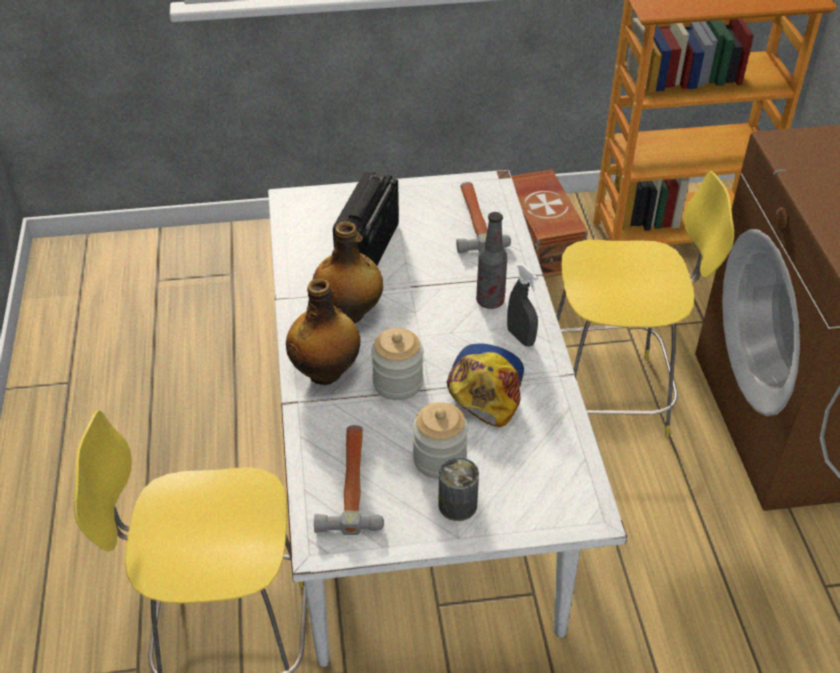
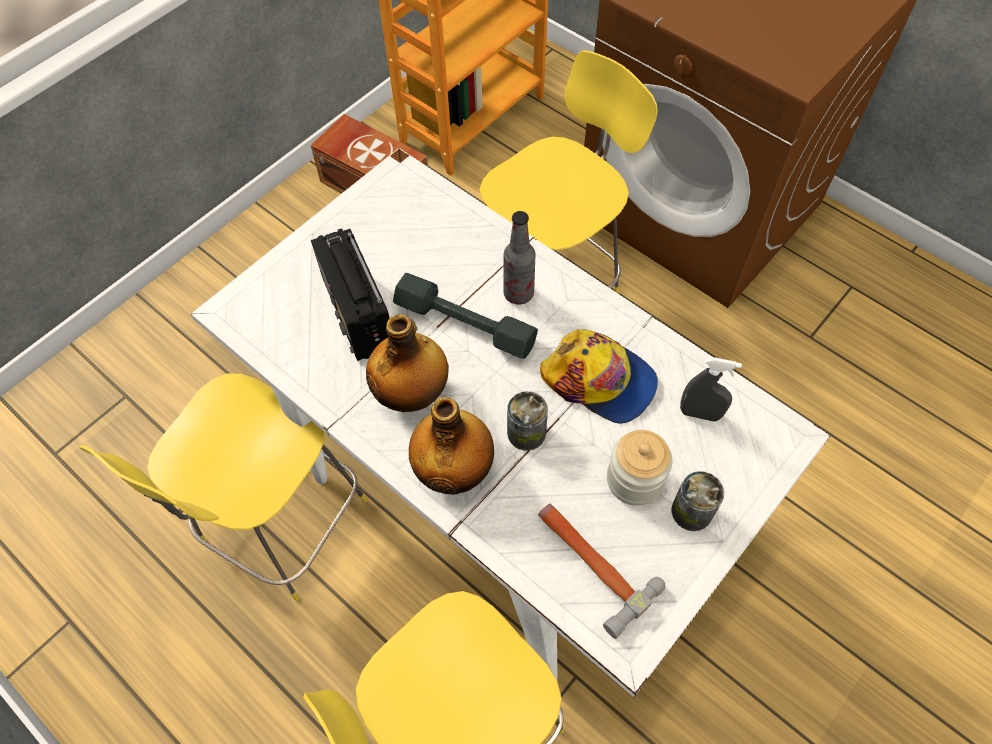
camera: 40 degrees left, 15 degrees up
(246, 418) = (280, 525): none -> yellow chair
(398, 382) = (526, 433): jar -> can
(431, 296) = (465, 323): none -> grey dumbbell
(474, 221) = (423, 220): hammer -> none
(486, 386) = (600, 380): cap -> cap turned 150 degrees clockwise
(520, 337) = (578, 312): grey spray bottle -> grey spray bottle (700, 413)

